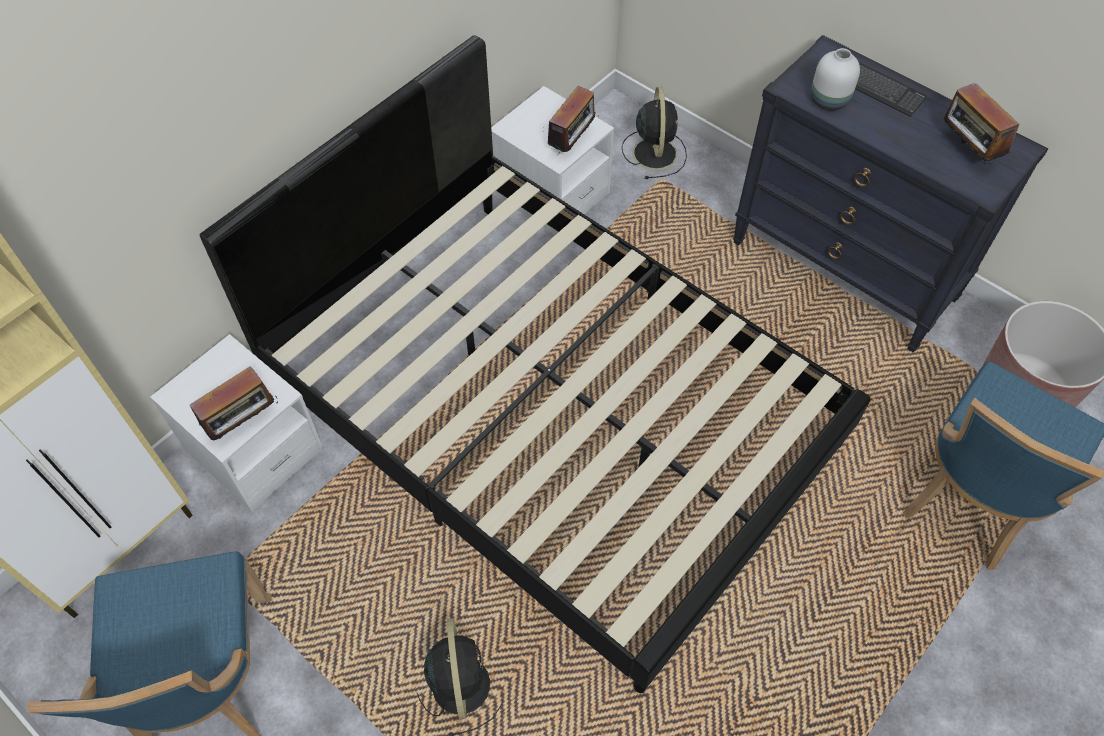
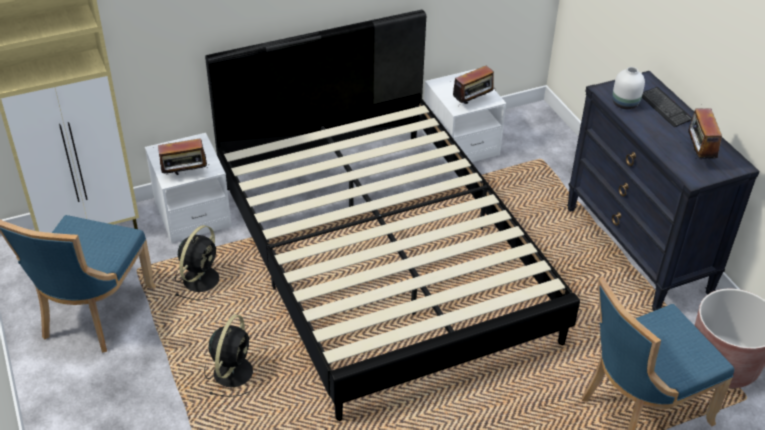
camera: 25 degrees right, 15 degrees down
(654, 152) = (547, 143): black fan -> black fan (202, 278)

